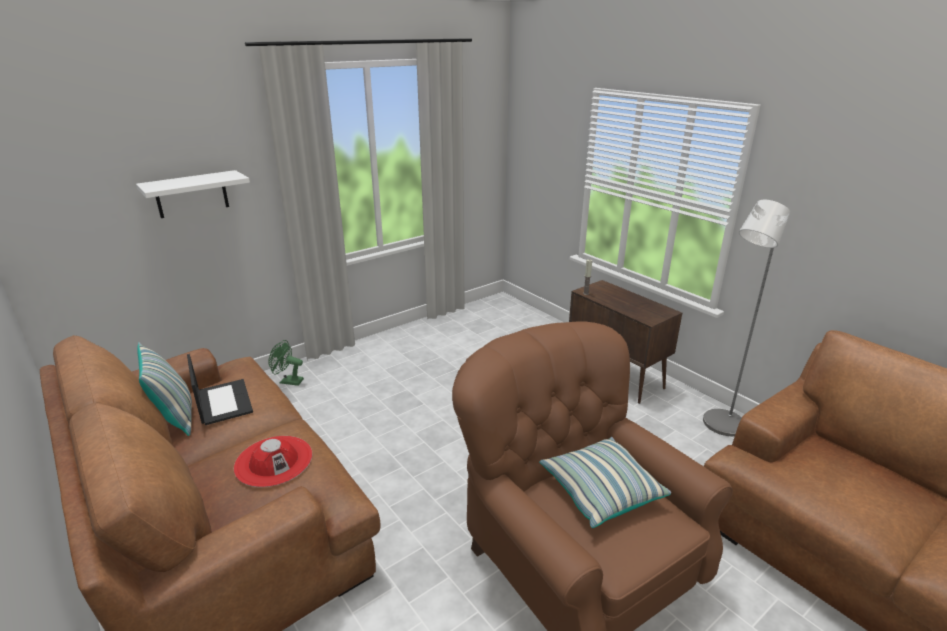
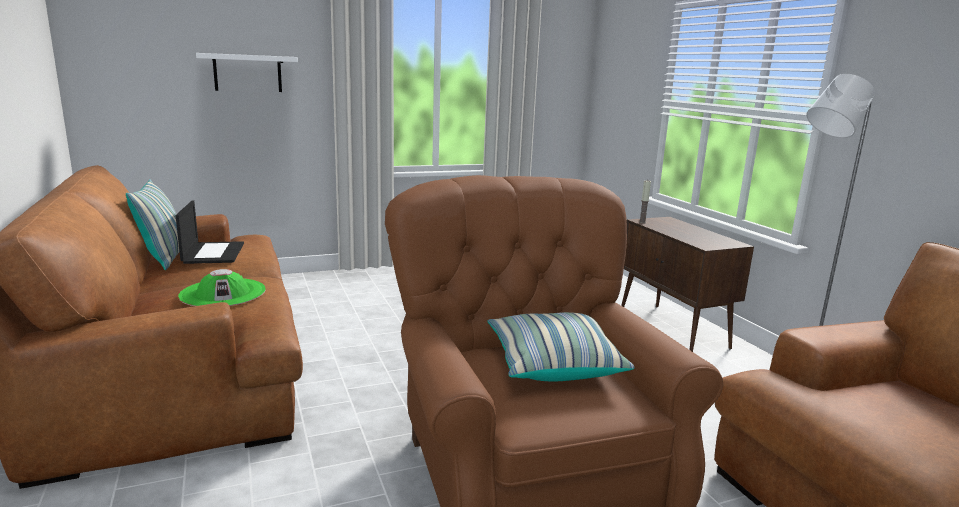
camera: 15 degrees right, 10 degrees down
(274, 461) = (223, 293): red hat -> green hat
(288, 381) = (311, 283): green fan -> none

